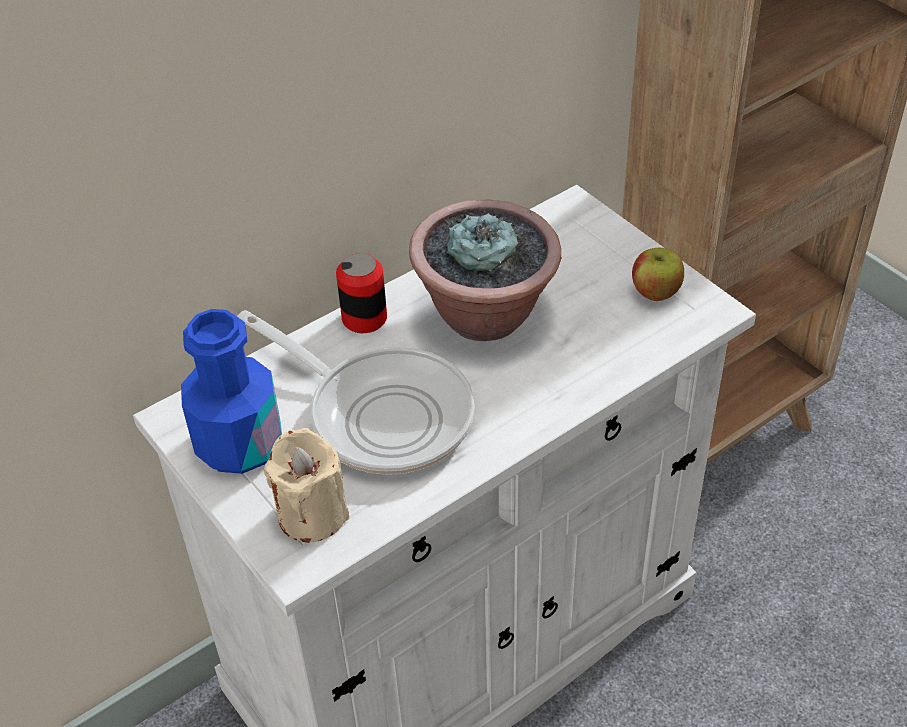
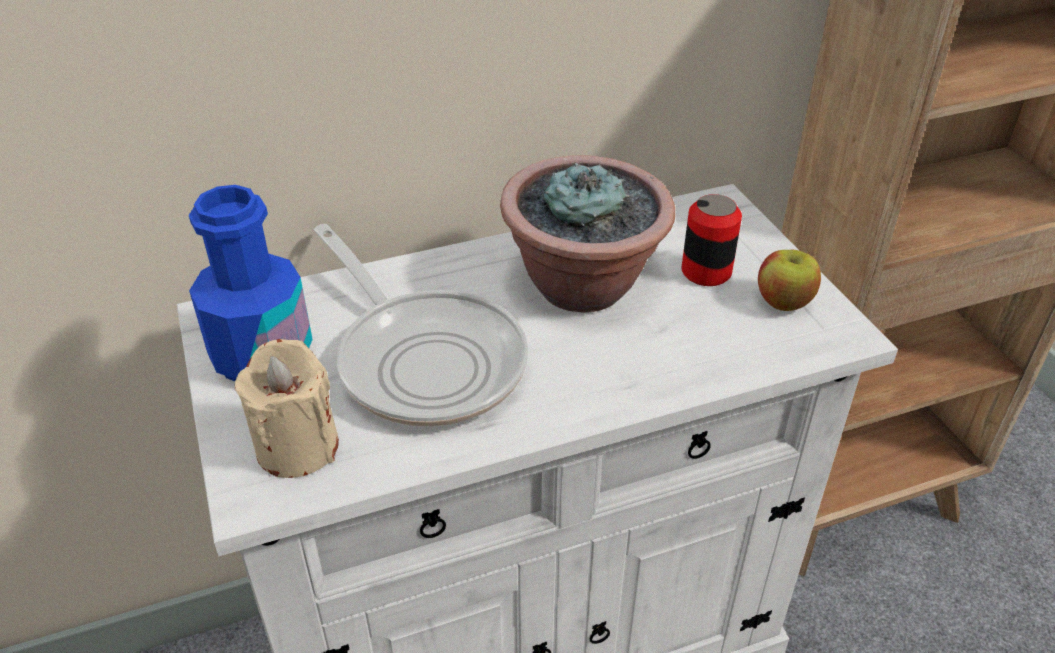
camera: 15 degrees right, 5 degrees down
(364, 318) = (454, 263): can -> can (706, 272)

